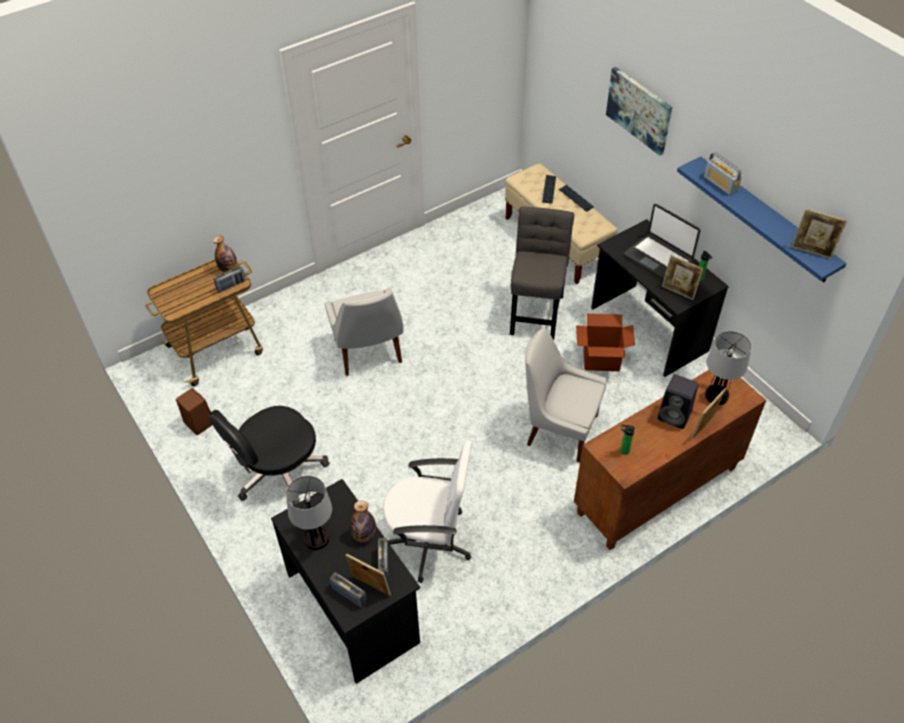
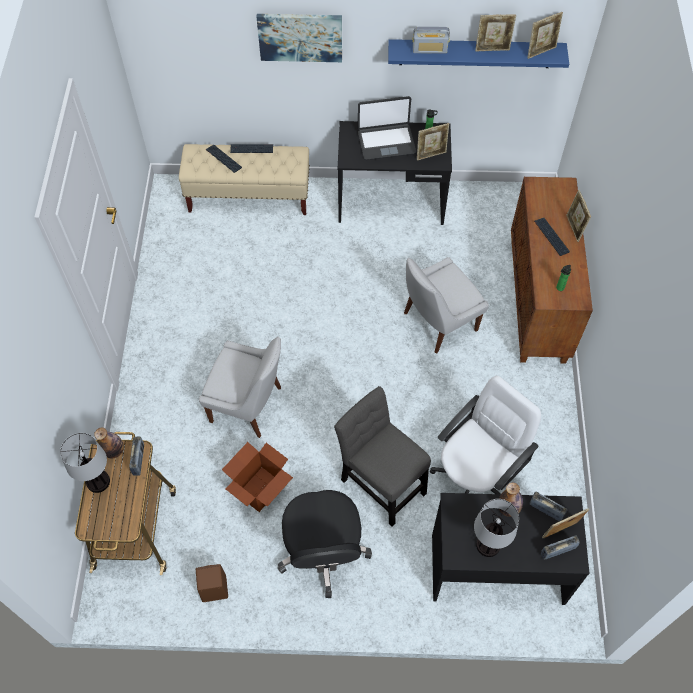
camera: 55 degrees left, 10 degrees up
(536, 311) = (309, 259): grey chair -> grey chair (380, 482)
(601, 360) = (395, 252): cardboard box -> cardboard box (260, 489)
(675, 416) = (551, 237): black speaker -> keyboard
(716, 395) = (551, 201): table lamp -> table lamp (97, 481)
(772, 220) = (492, 49): none -> picture frame

